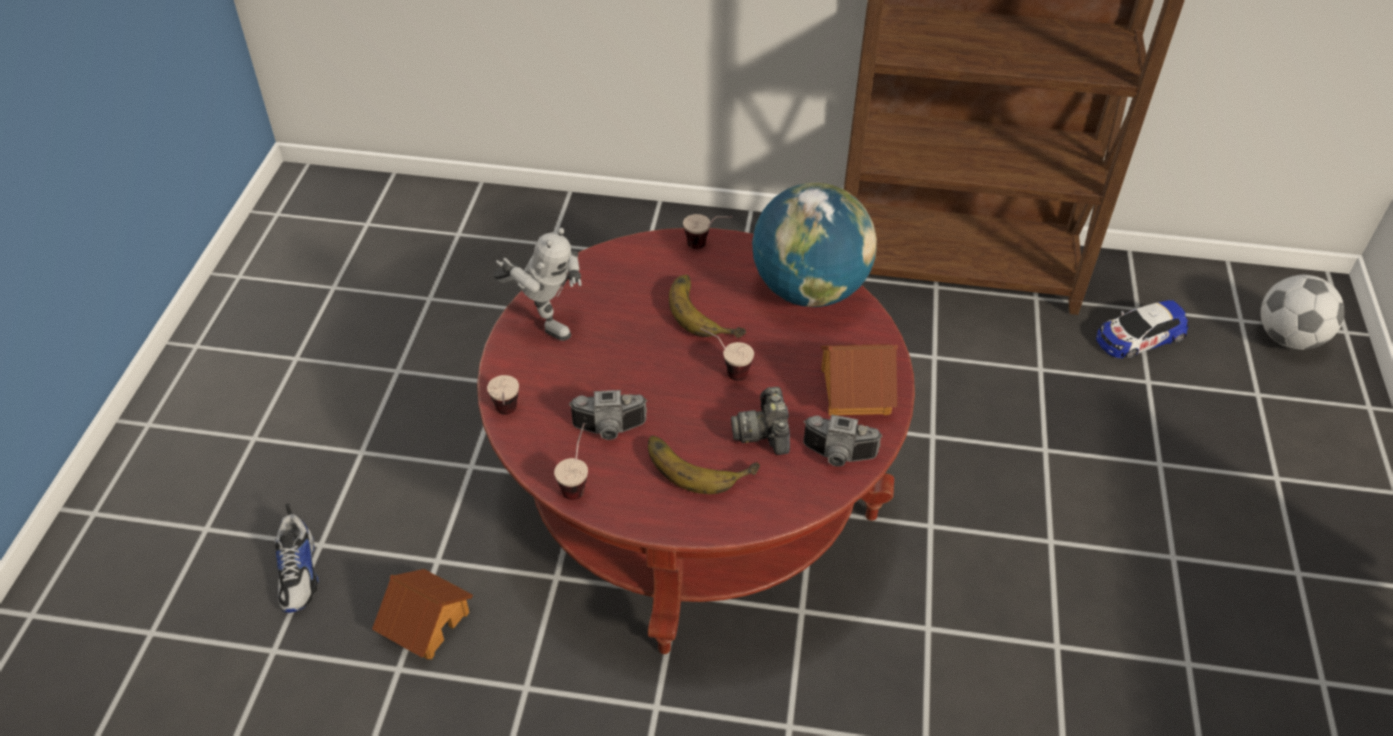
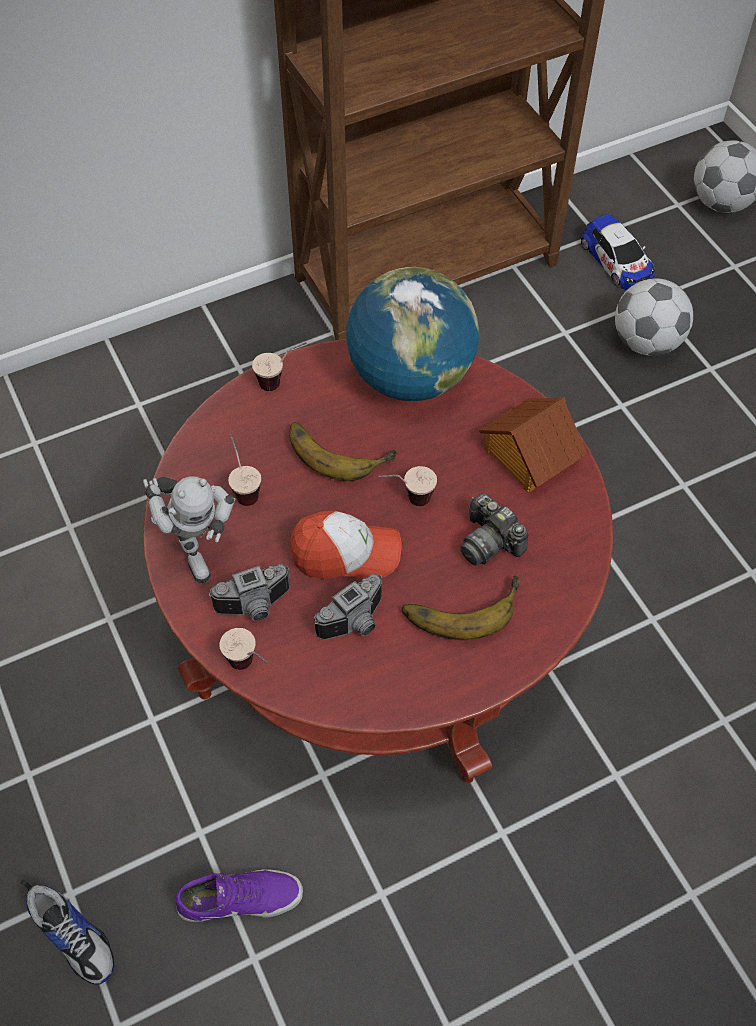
camera: 35 degrees left, 10 degrees up
(425, 622) = (240, 897): toy house -> purple shoe
(544, 320) = (195, 546): toy robot -> toy robot turned 60 degrees clockwise
(577, 481) = (372, 691): cup -> cup (243, 487)
(646, 381) = (346, 553): none -> cap
(838, 457) = (567, 528): camera -> camera (255, 607)
(1112, 413) = (646, 342): none -> football
(1139, 337) = (616, 260): toy car -> toy car turned 60 degrees counterclockwise

